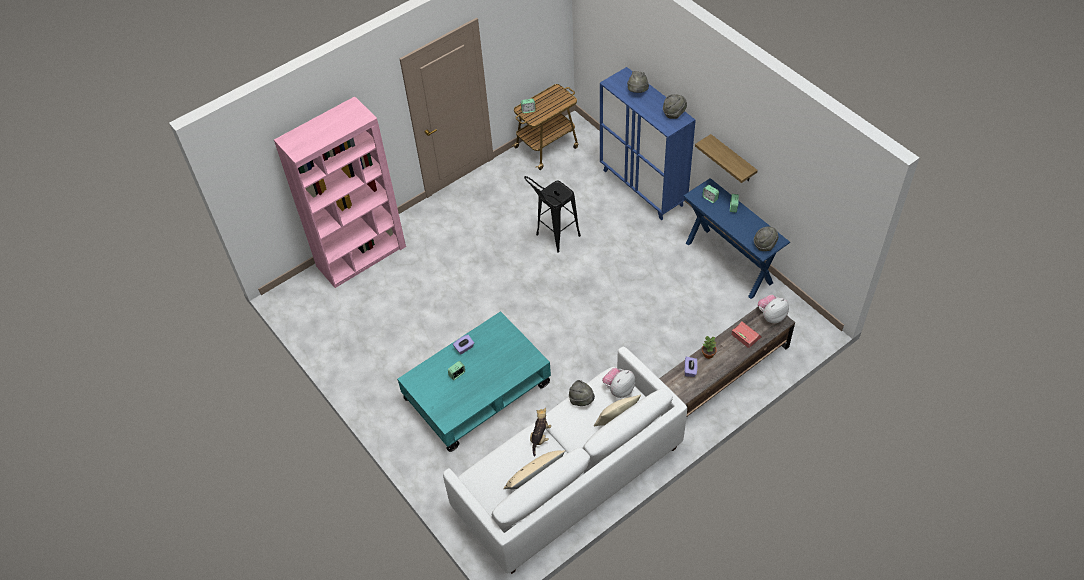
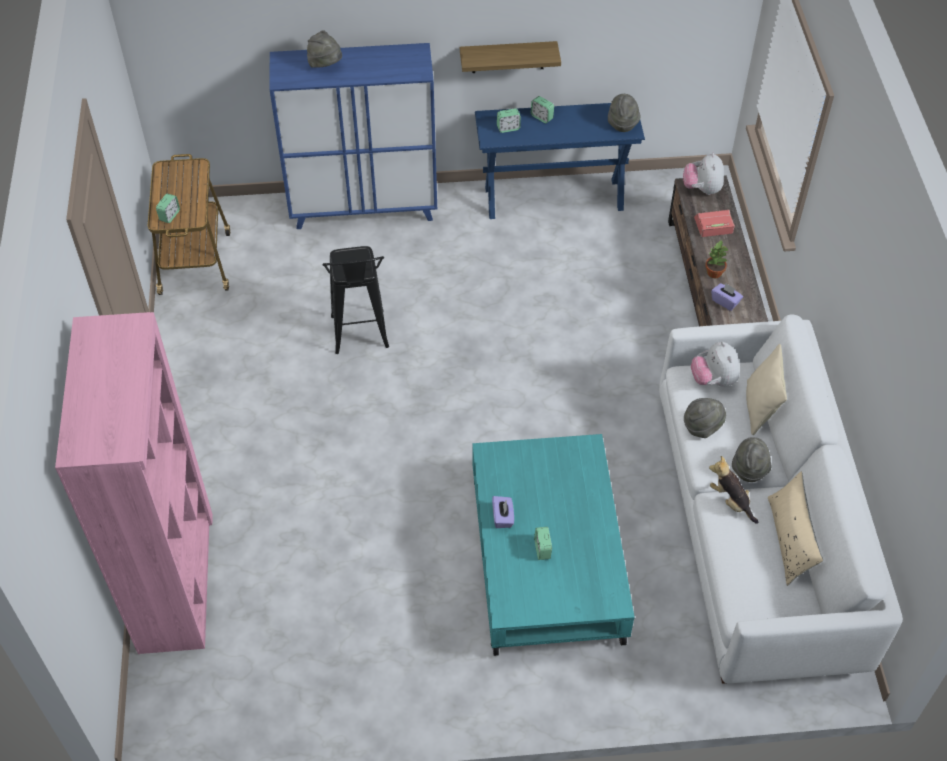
camera: 60 degrees left, 0 degrees up
(674, 113) = (399, 54): grey hat -> grey hat (749, 469)

